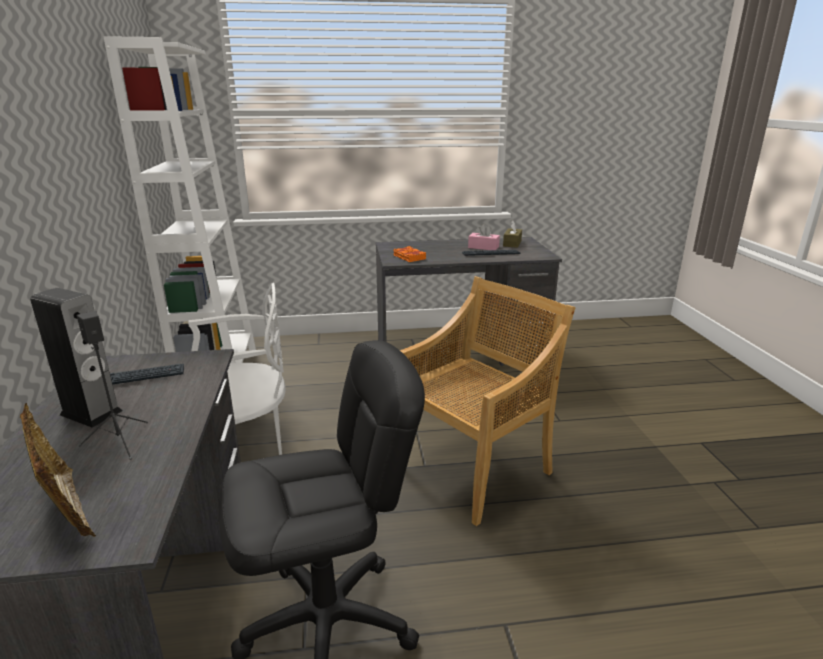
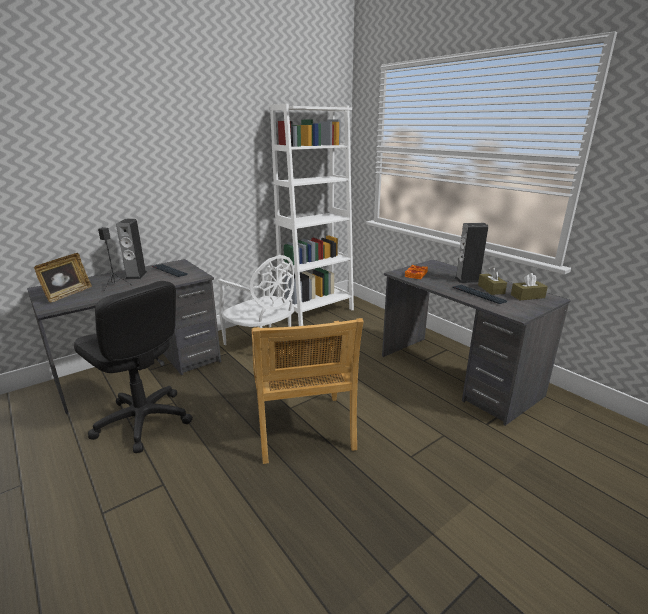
camera: 60 degrees right, 0 degrees up
(451, 247) = (467, 280): none -> speaker
(474, 468) = (304, 429): beige chair -> beige chair turned 60 degrees clockwise
(483, 247) = (491, 289): pink tissue box -> brown tissue box

